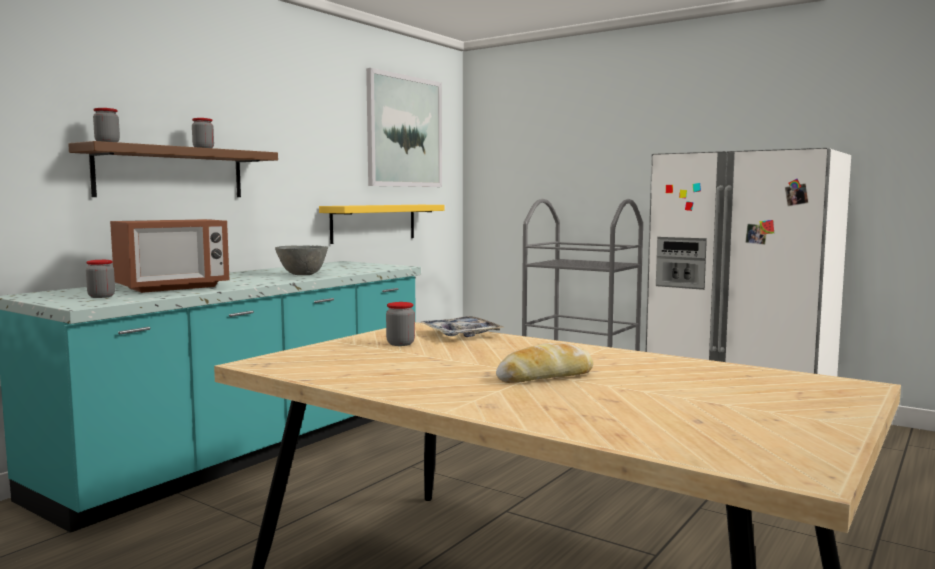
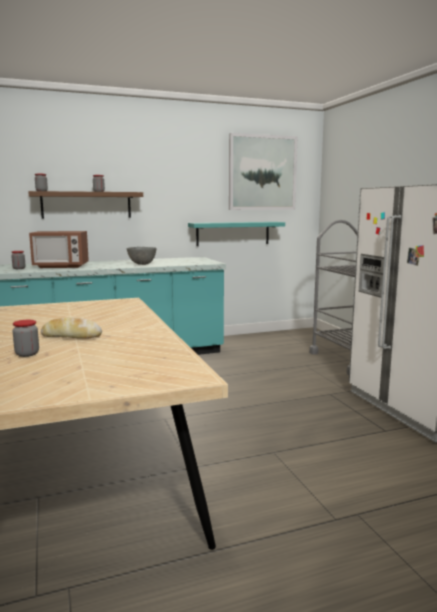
camera: 35 degrees right, 5 degrees up
(374, 223) = (233, 233): yellow shelf -> turquoise shelf
(400, 344) = (84, 308): jar -> jar (27, 354)
(460, 334) = (129, 307): tray -> none

